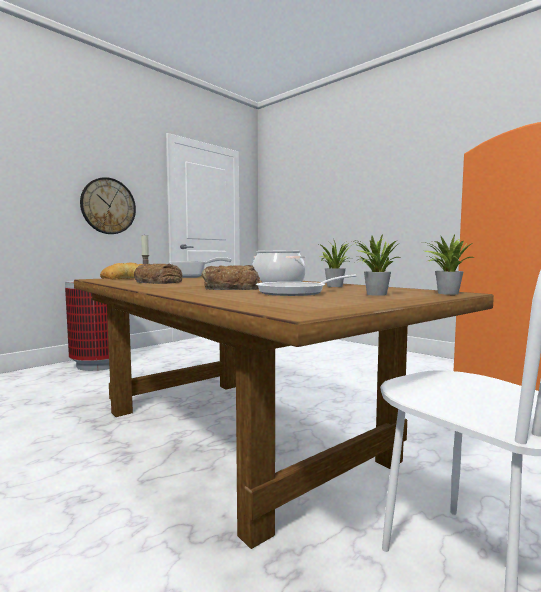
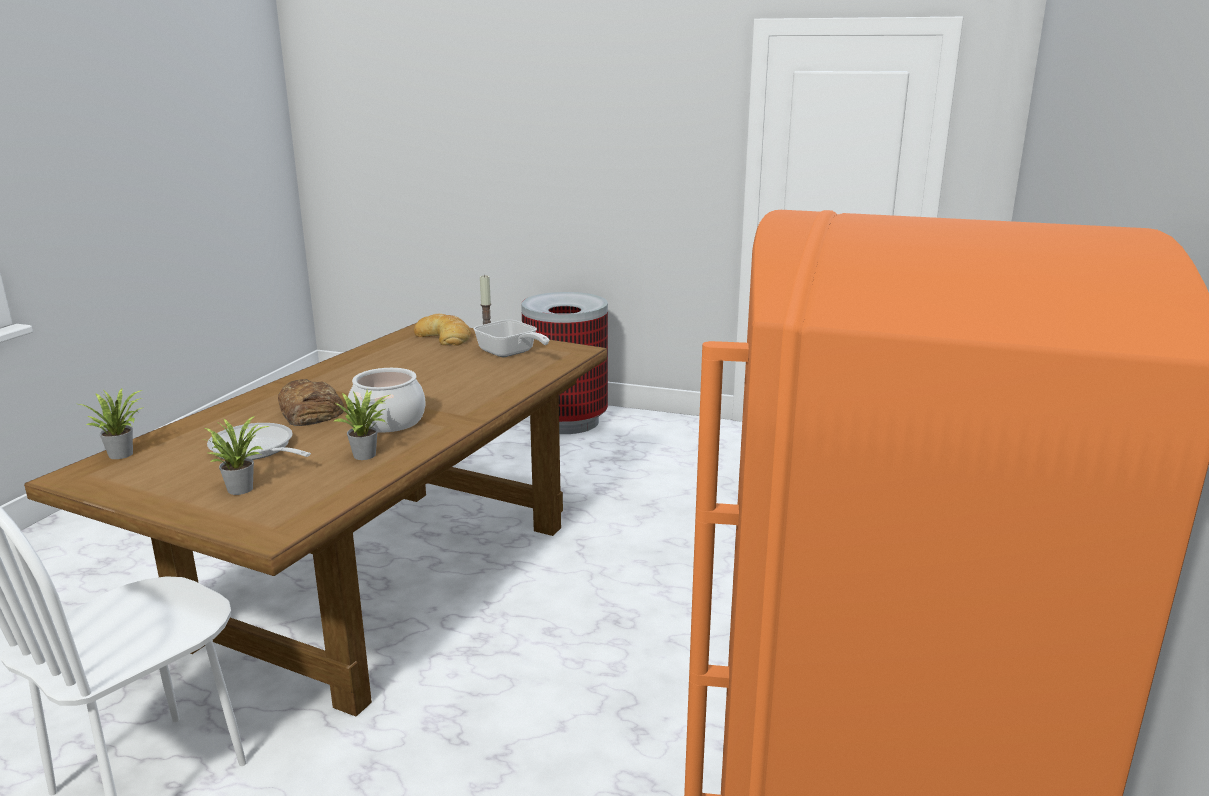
camera: 65 degrees right, 15 degrees up
(108, 206) = (629, 175): wall clock -> none
(158, 282) = (392, 362): bread -> none
(445, 293) = (264, 526): potted plant -> potted plant (123, 453)

